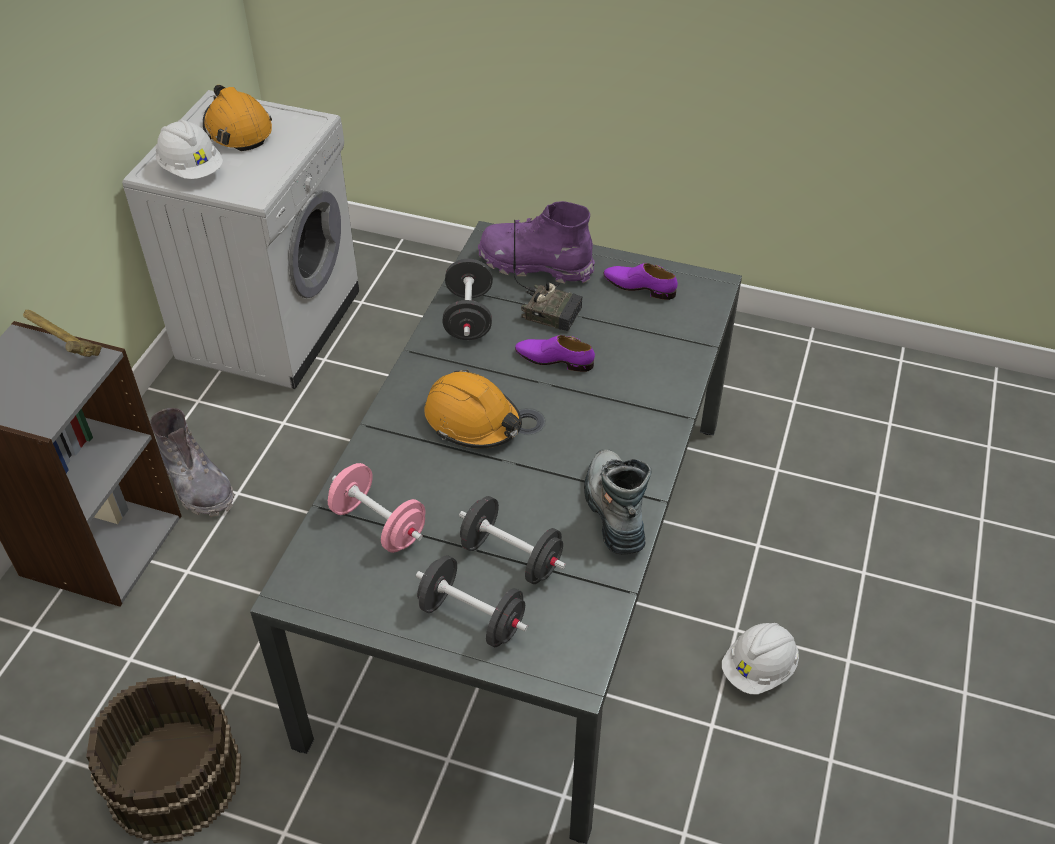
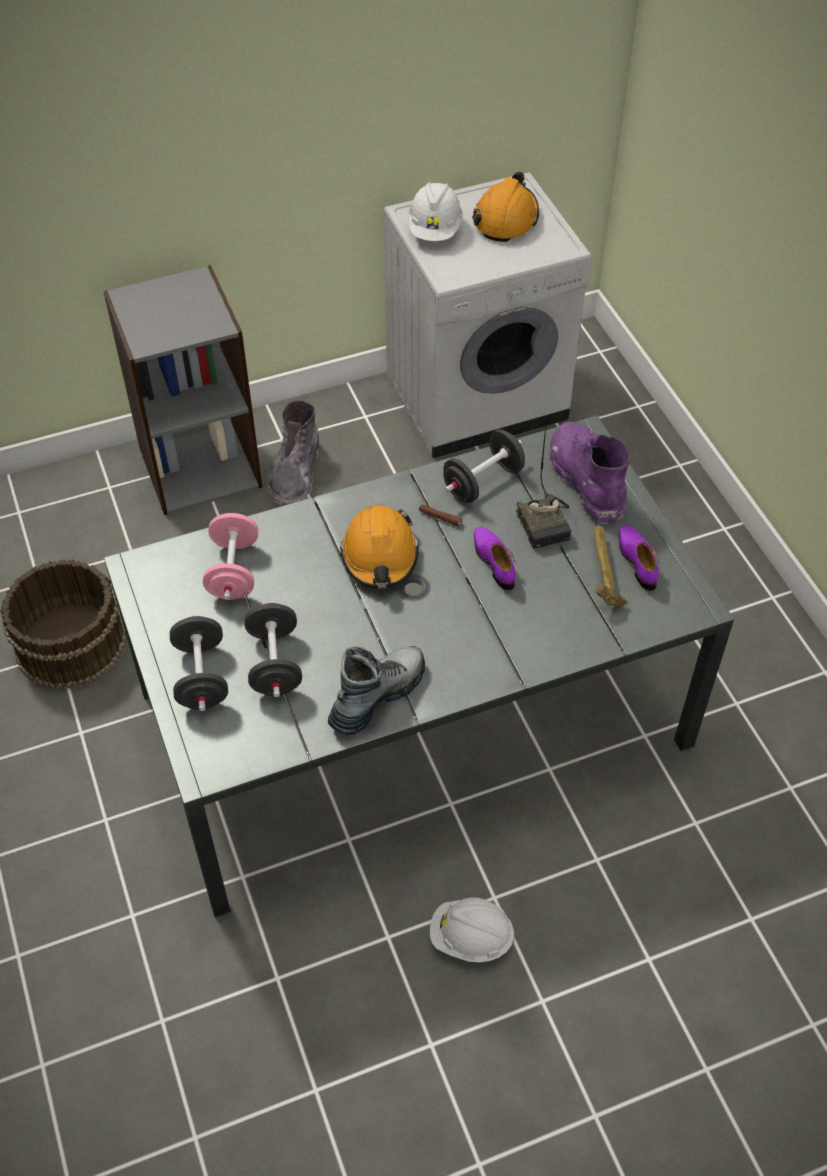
camera: 50 degrees right, 5 degrees up
(62, 343) = (215, 300): hammer -> hammer (603, 574)
(475, 363) = (439, 518): none -> brown flashlight

